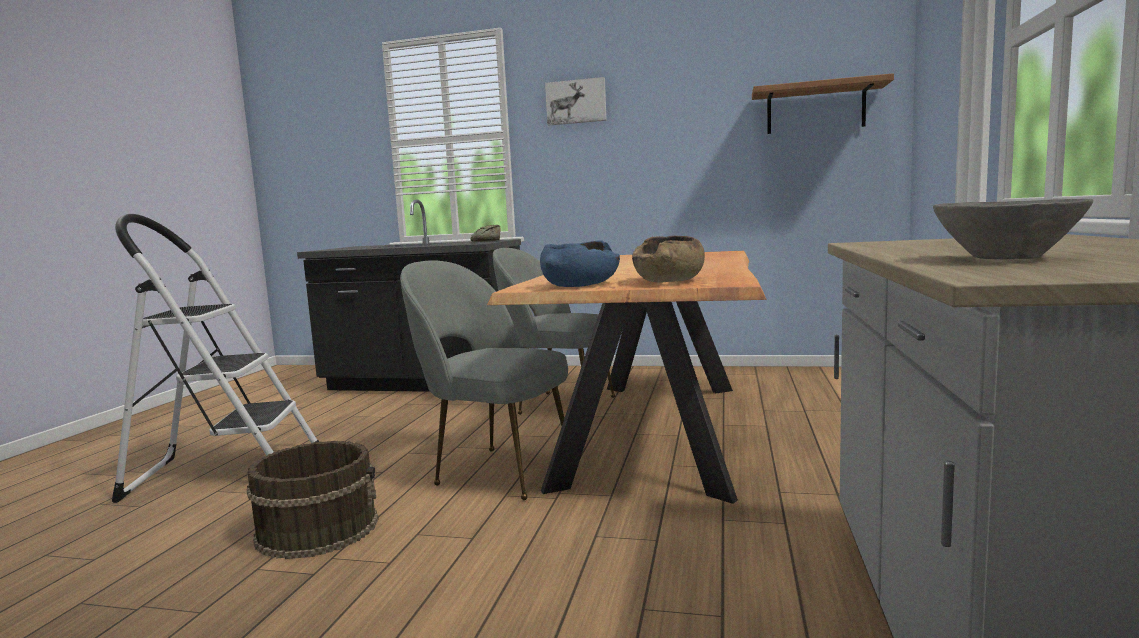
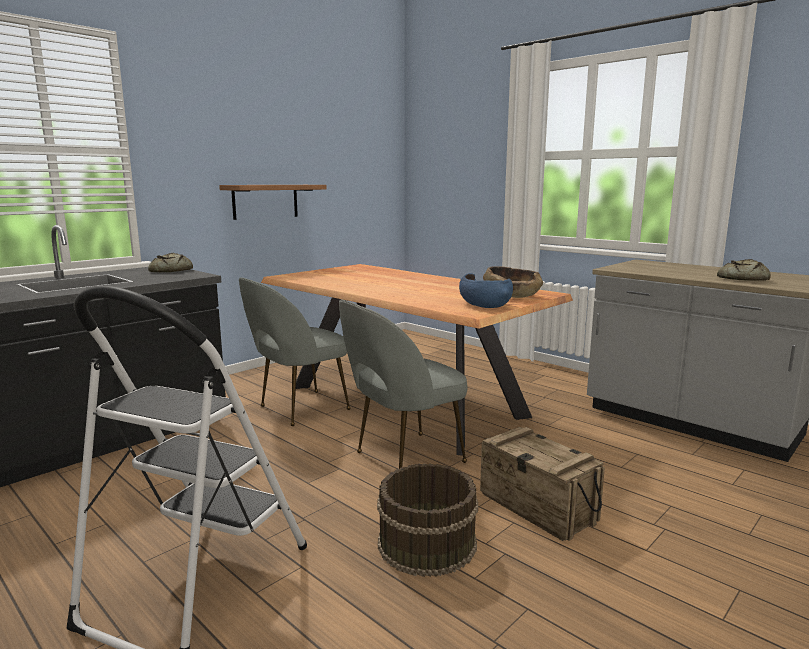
camera: 60 degrees left, 5 degrees up
(441, 568) = (537, 507): none -> crate
(576, 102) = (199, 128): picture -> none
(815, 109) = (362, 160): shelf -> shelf (265, 201)
(1006, 258) = (741, 279): grey bowl -> bread

